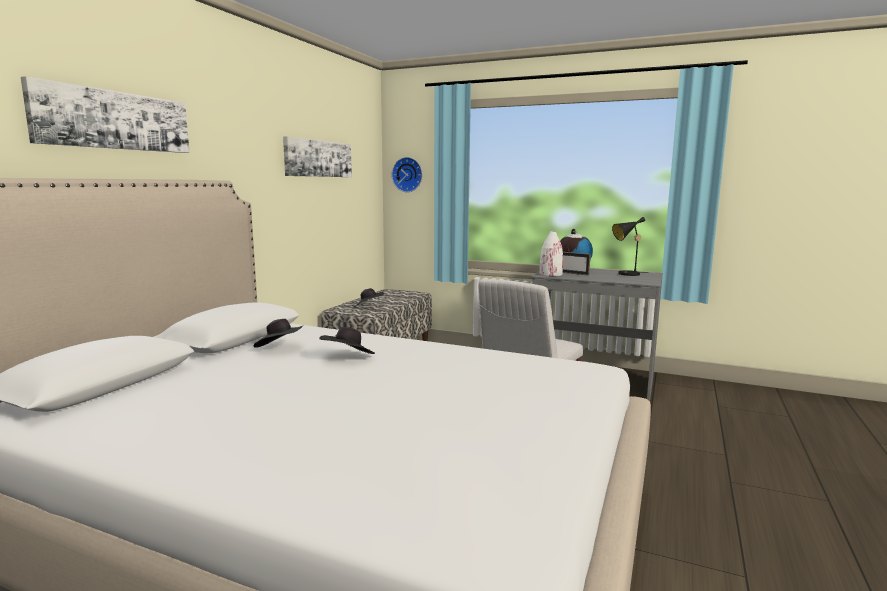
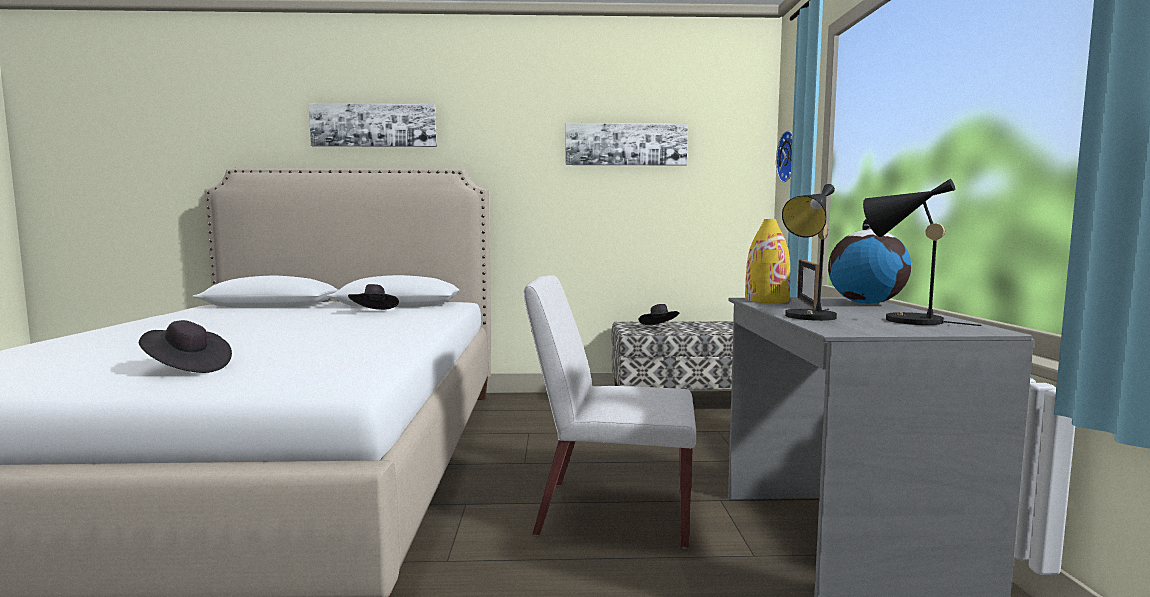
camera: 65 degrees right, 5 degrees down
(348, 358) = (351, 323): black hat -> black hat (187, 368)
(550, 274) = (767, 300): white vase -> yellow vase
(614, 279) = (809, 318): none -> black table lamp

